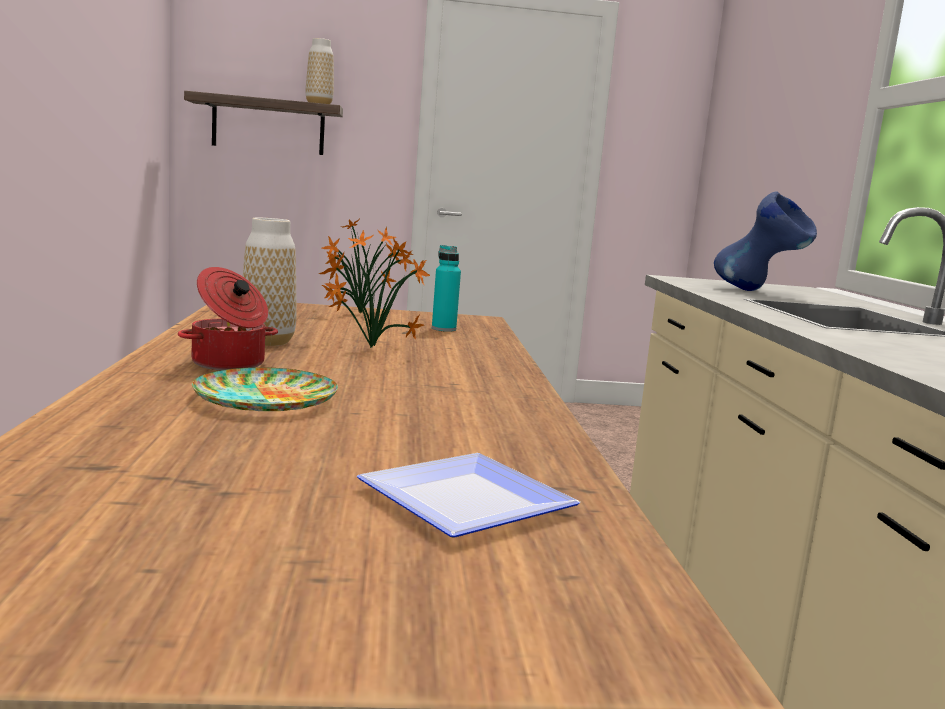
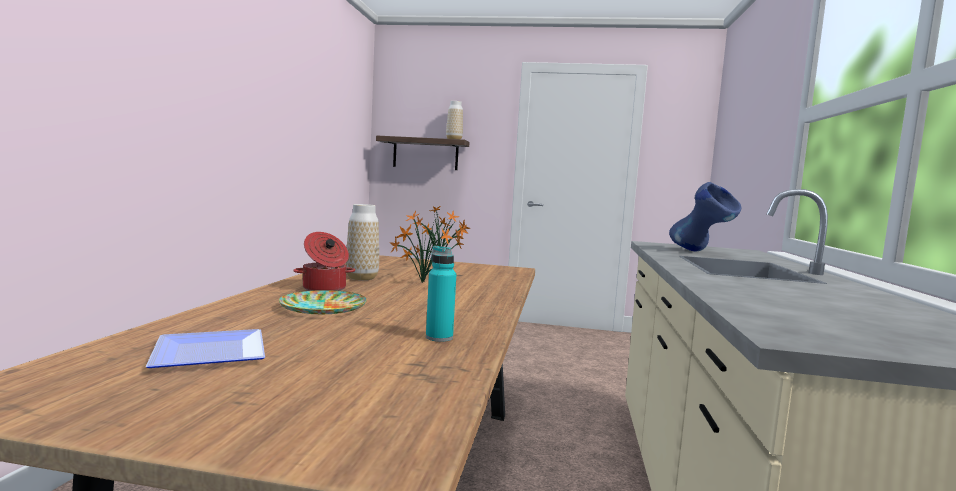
camera: 15 degrees right, 5 degrees down
(443, 329) = (484, 274): turquoise bottle -> turquoise bottle (439, 337)
(465, 504) = (374, 371): plate -> plate (206, 355)

